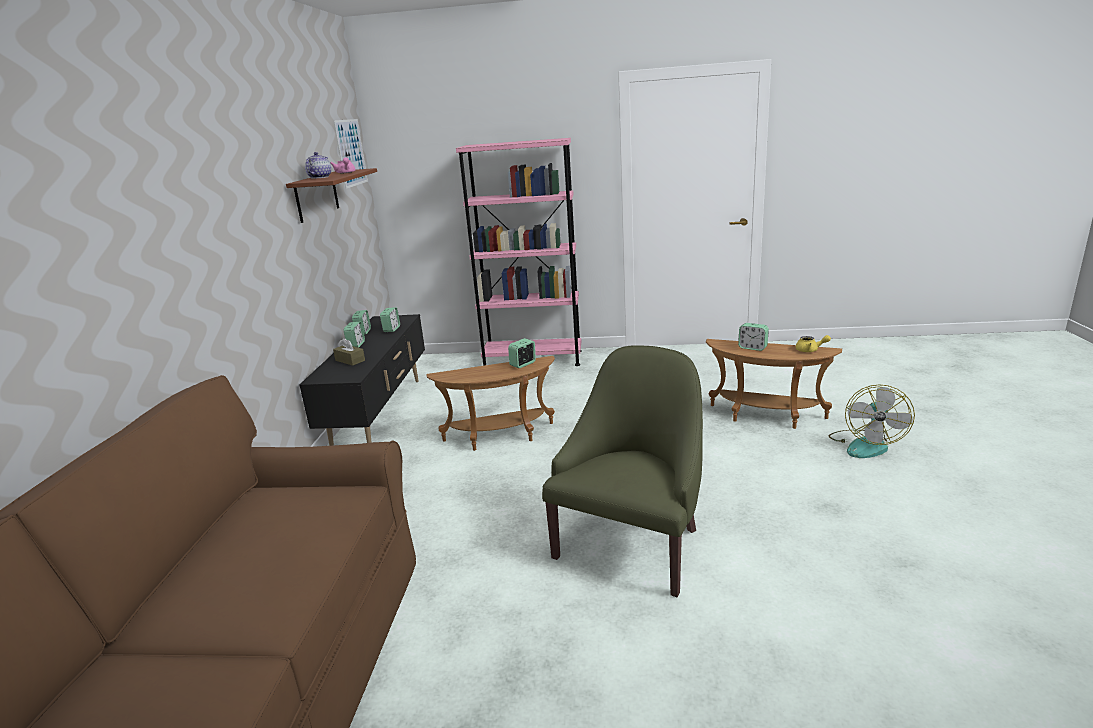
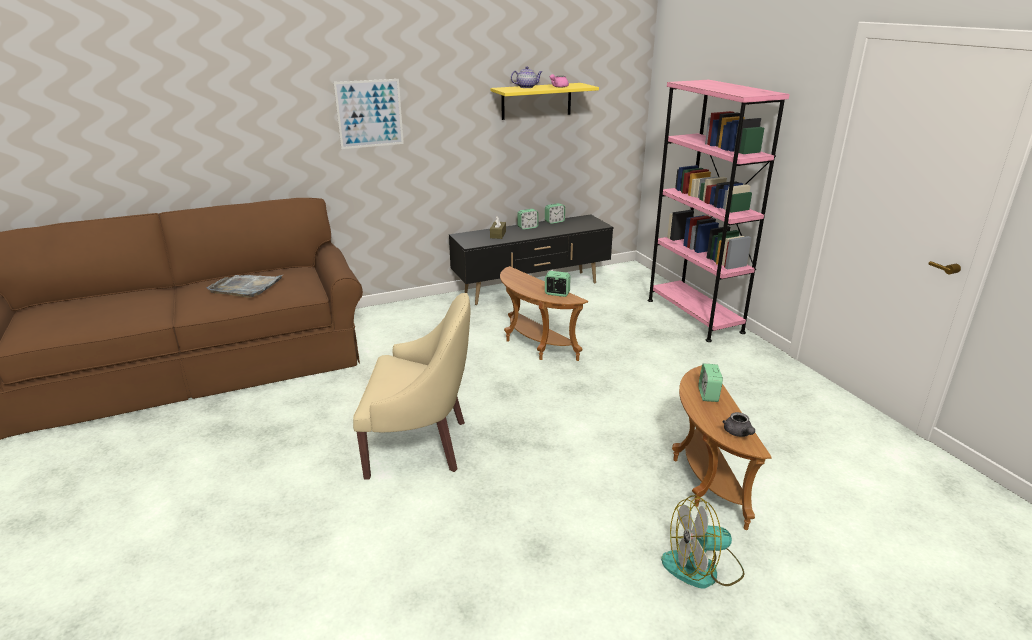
camera: 60 degrees right, 5 degrees up
(262, 546) = (246, 287): none -> grey tray
(317, 196) = (536, 101): brown shelf -> yellow shelf
(351, 152) = (617, 68): picture -> picture (369, 113)
(391, 329) = (569, 228): alarm clock -> none
(633, 544) = (420, 444): green armchair -> beige armchair
(810, 350) = (738, 433): yellow teapot -> grey teapot

